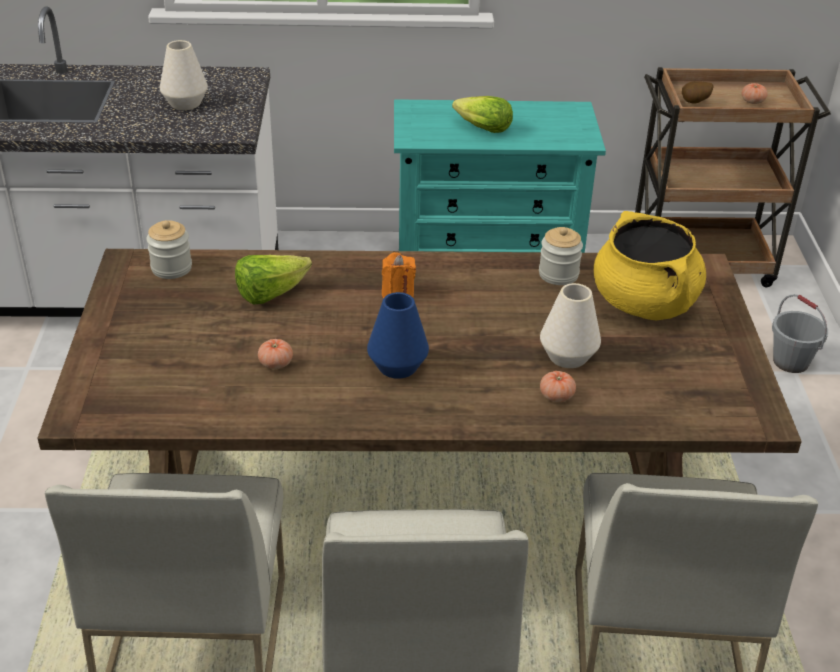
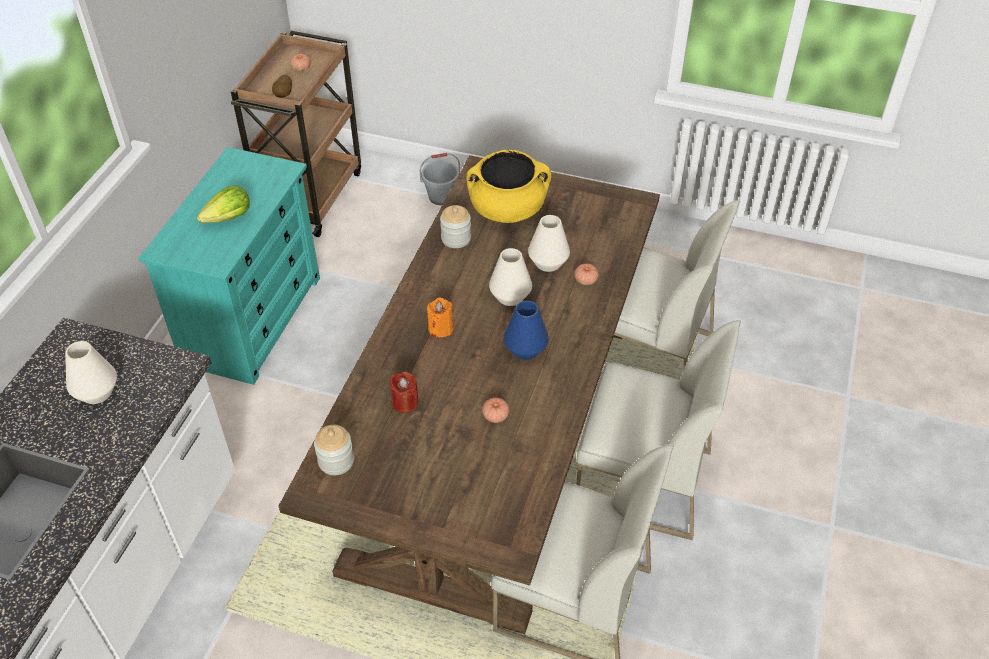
camera: 70 degrees left, 10 degrees up
(270, 294) = (405, 402): lettuce -> red candle
(484, 336) = (510, 296): none -> white vase

